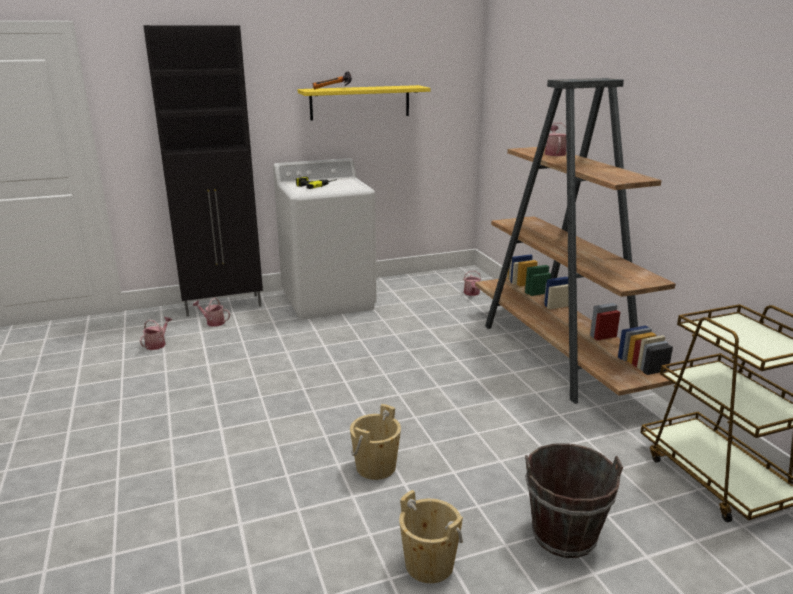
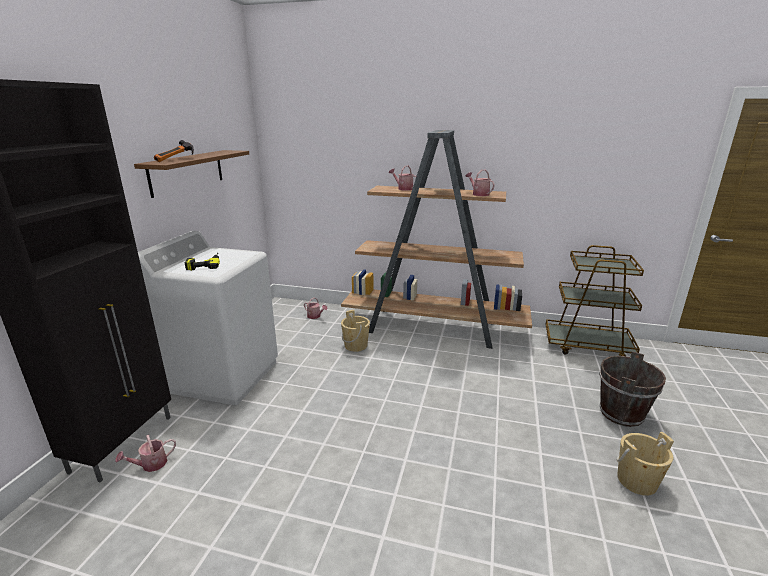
camera: 55 degrees left, 0 degrees up
(157, 344) = (131, 533): watering can -> watering can (479, 194)
(360, 102) = (187, 172): yellow shelf -> brown shelf
(376, 467) = (511, 458): beige bucket -> beige bucket (356, 346)

